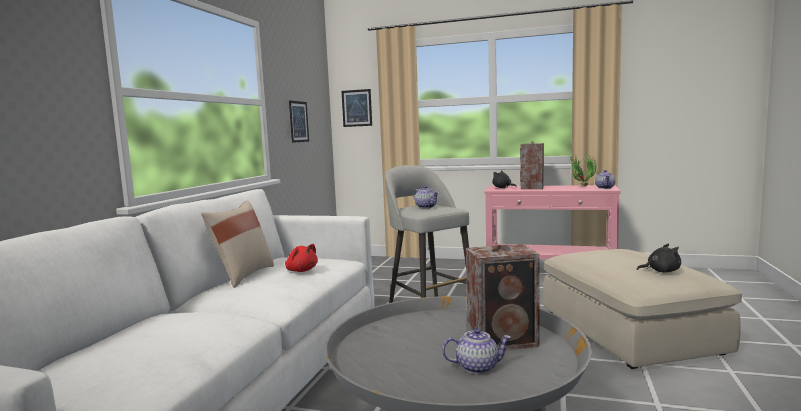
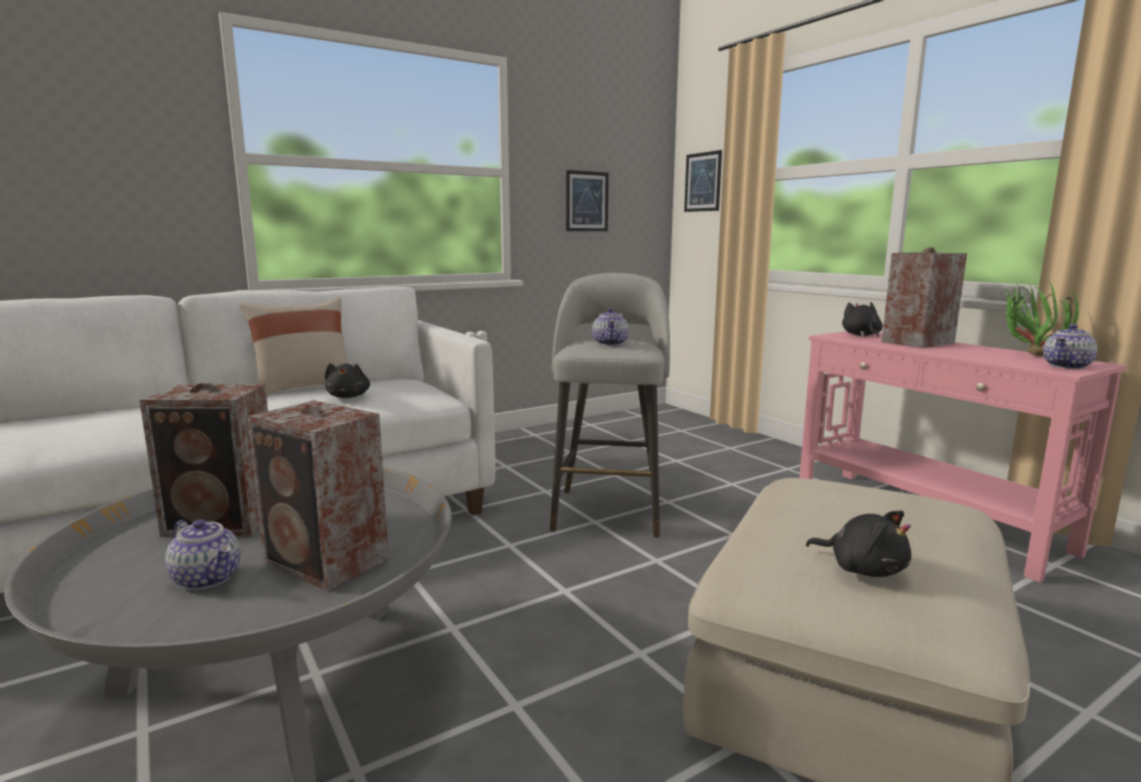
camera: 40 degrees right, 5 degrees up
(301, 270) = (348, 396): red plush toy -> black plush toy
(398, 351) = (224, 522): none -> speaker

